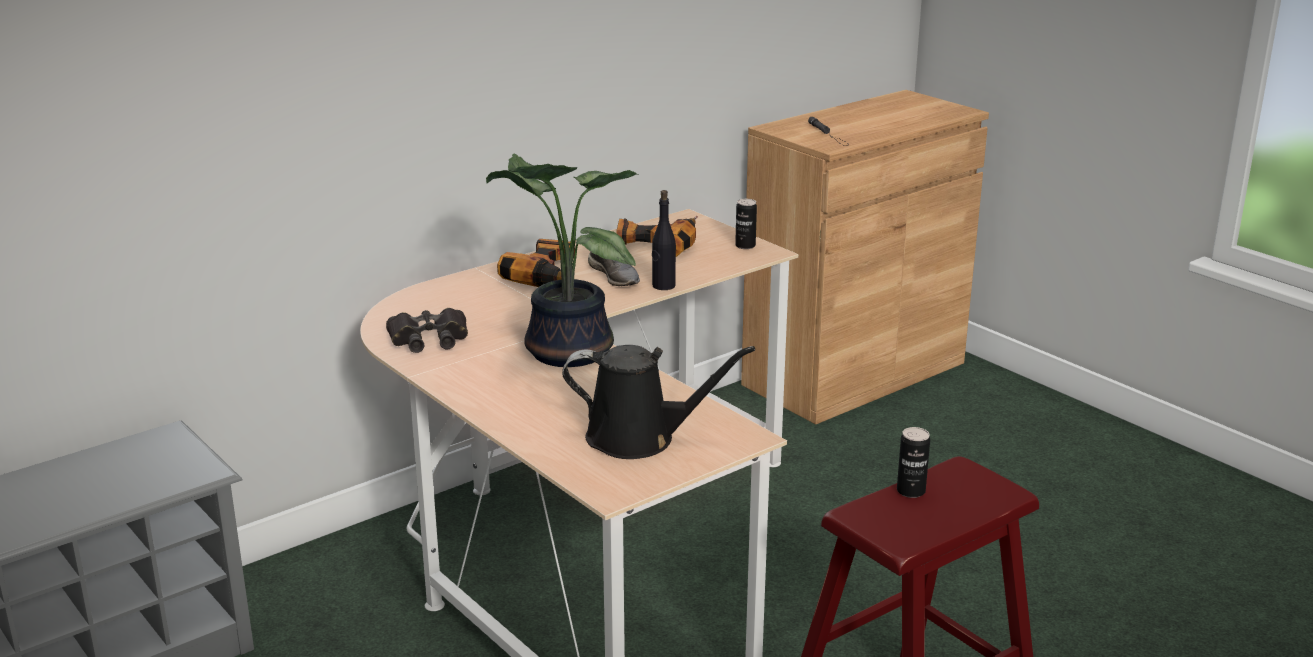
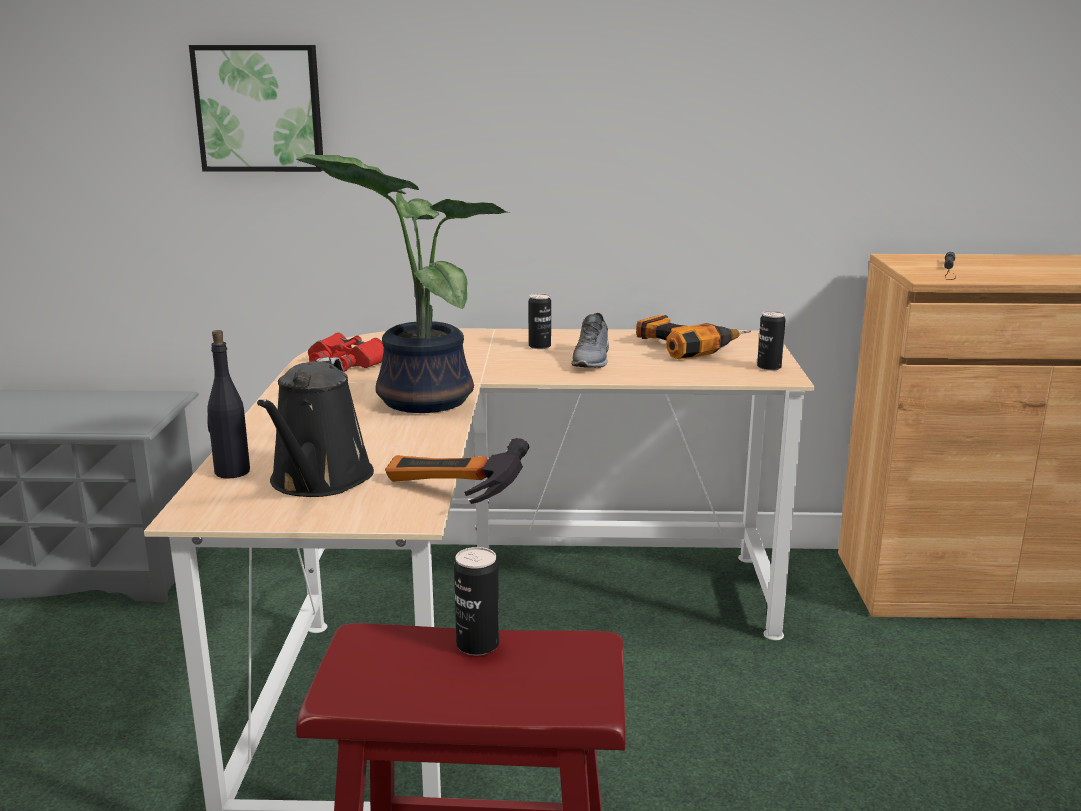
camera: 40 degrees right, 5 degrees down
(236, 95) = (260, 108): none -> picture
(429, 339) = (347, 362): black binoculars -> red binoculars
(550, 275) = (539, 346): power drill -> can
(639, 438) = (319, 481): black watering can -> black watering can turned 45 degrees clockwise
(663, 286) = (618, 377): black bottle -> black bottle (232, 472)
(742, 416) = (447, 497): none -> hammer

